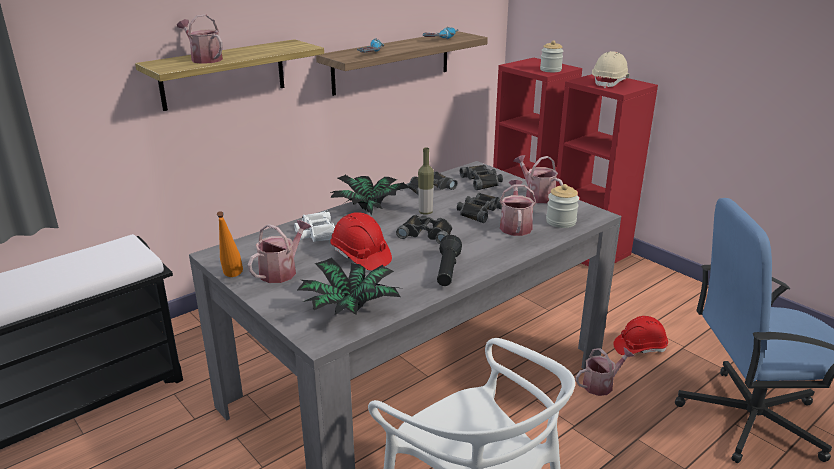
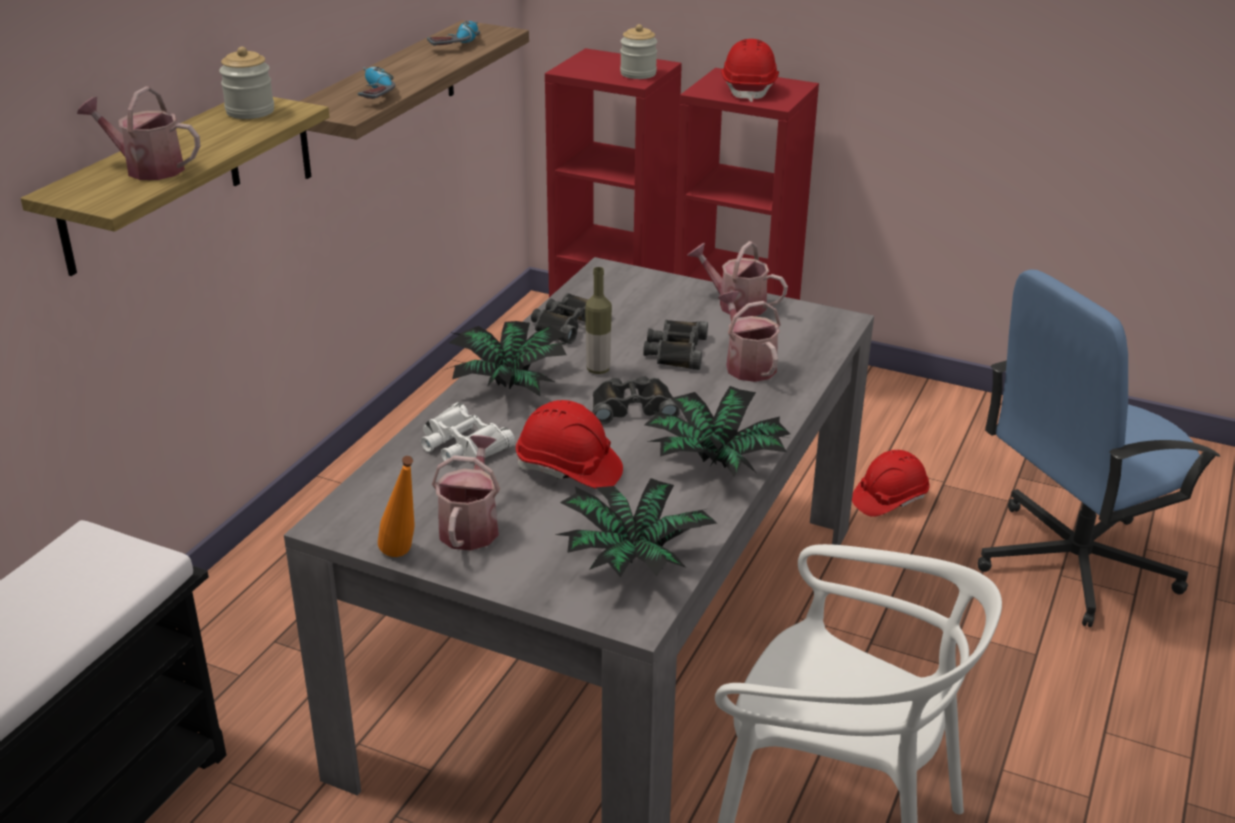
camera: 25 degrees left, 5 degrees up
(447, 271) = (715, 462): black flashlight -> potted plant
(482, 181) = (635, 295): black binoculars -> none
(561, 222) = (803, 343): jar -> jar (250, 111)
(601, 384) = (871, 568): watering can -> none
(610, 82) = (749, 89): beige hard hat -> red hard hat

